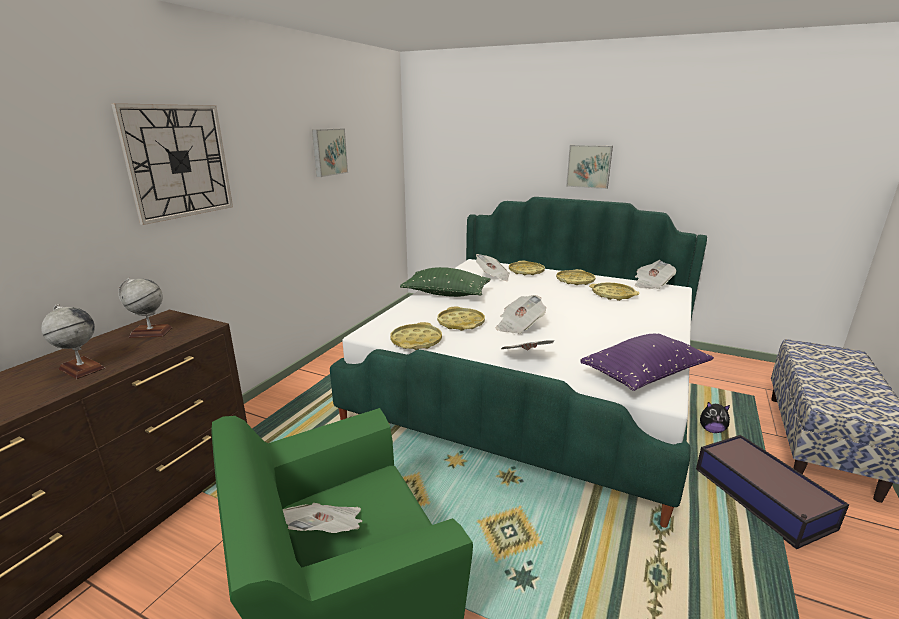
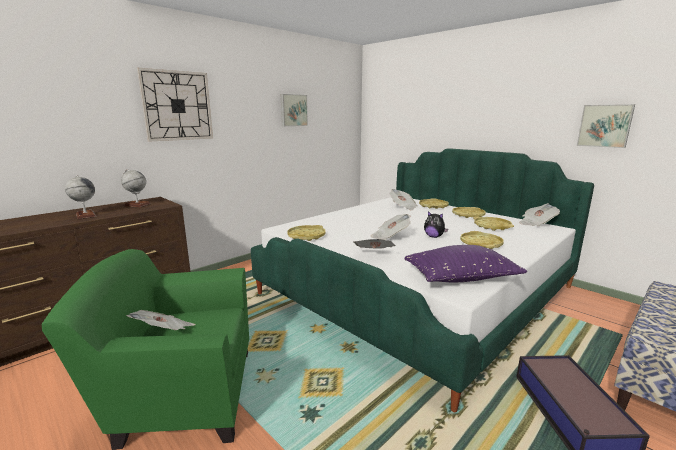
camera: 20 degrees right, 5 degrees down
(446, 294) = (356, 213): green pillow -> none
(461, 323) = (349, 230): yellow tray -> yellow tray (481, 244)
(589, 166) = (492, 123): picture -> picture (605, 126)
(711, 430) = (555, 352): plush toy -> plush toy (434, 236)

